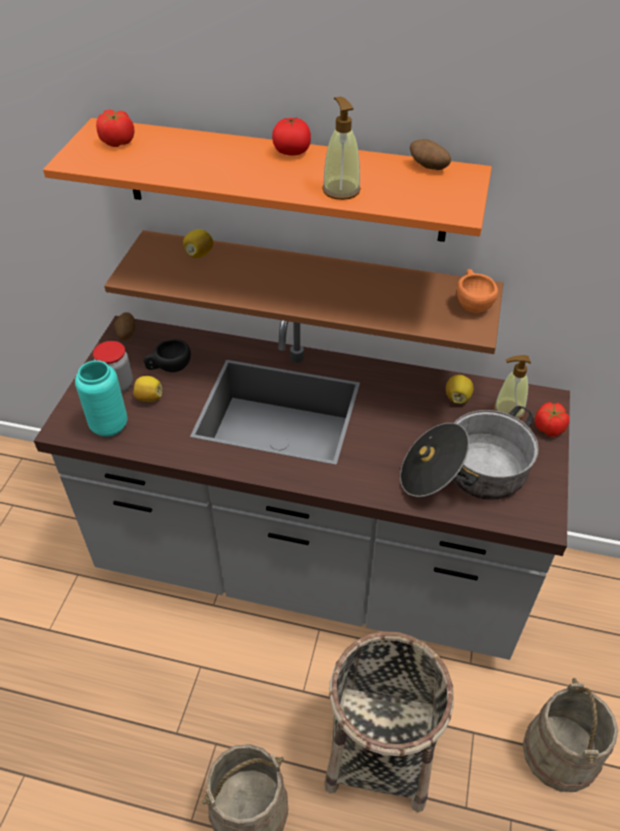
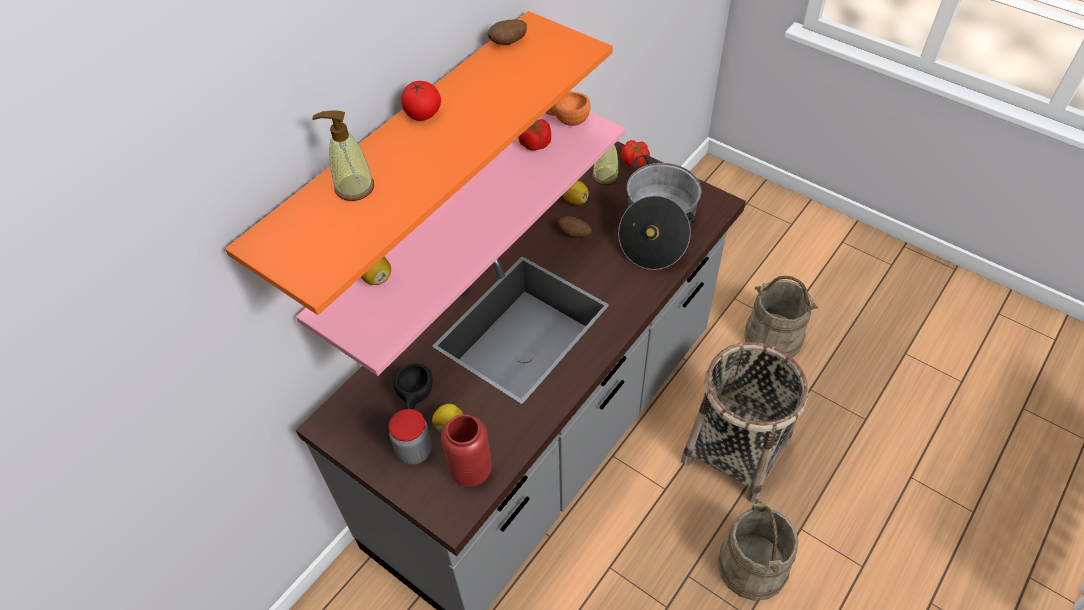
camera: 65 degrees left, 5 degrees up
(109, 426) = (471, 471): turquoise vase -> red vase
(118, 142) = (304, 234): tomato -> tomato (535, 144)
(126, 334) = (336, 425): potato -> potato (574, 234)
(315, 286) = (441, 221): brown shelf -> pink shelf
(341, 190) = (510, 102): soap dispenser -> soap dispenser (354, 187)

